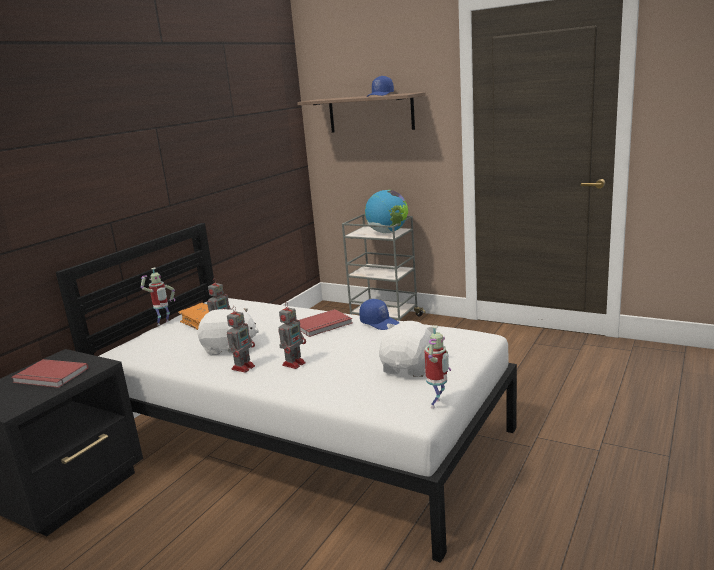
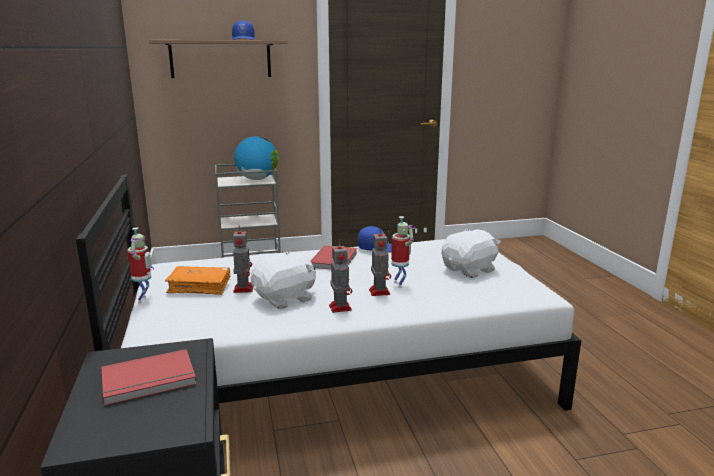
camera: 45 degrees left, 0 degrees up
(409, 368) = (469, 270): white plush toy -> white plush toy turned 75 degrees clockwise
(438, 404) = (539, 284): toy robot -> toy robot (400, 284)

